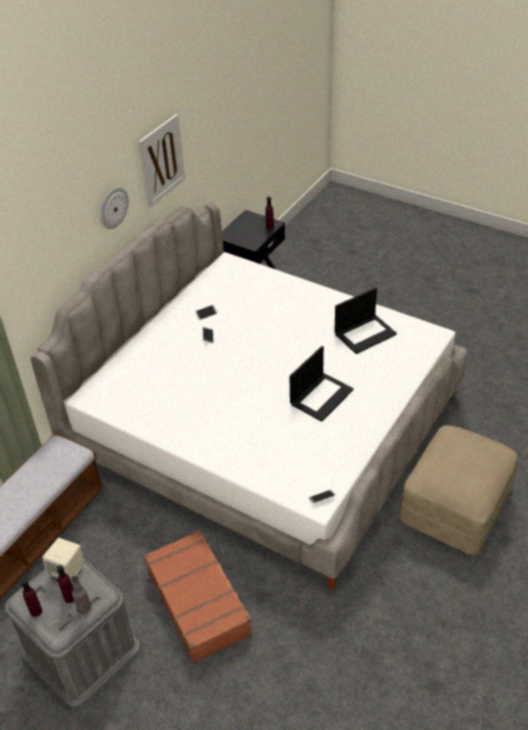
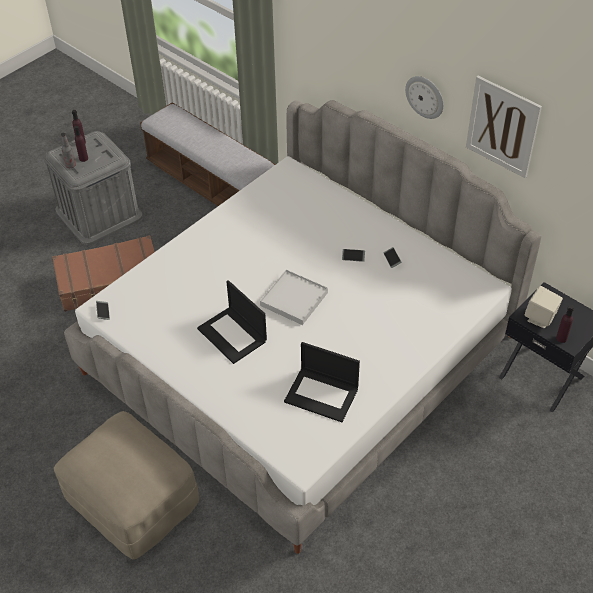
camera: 100 degrees right, 5 degrees up
(67, 570) = (108, 157): beige speaker -> beige speaker (540, 318)
(268, 365) = (294, 299): none -> white tray
(365, 333) = (322, 394): laptop -> laptop turned 45 degrees counterclockwise

